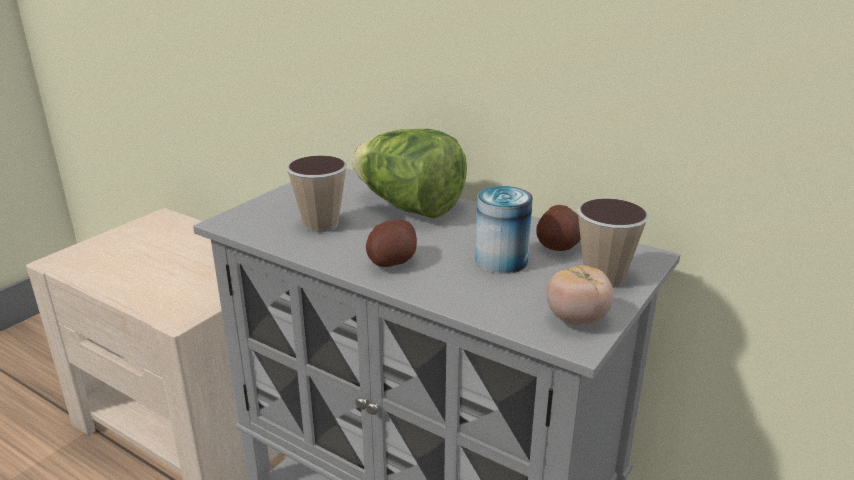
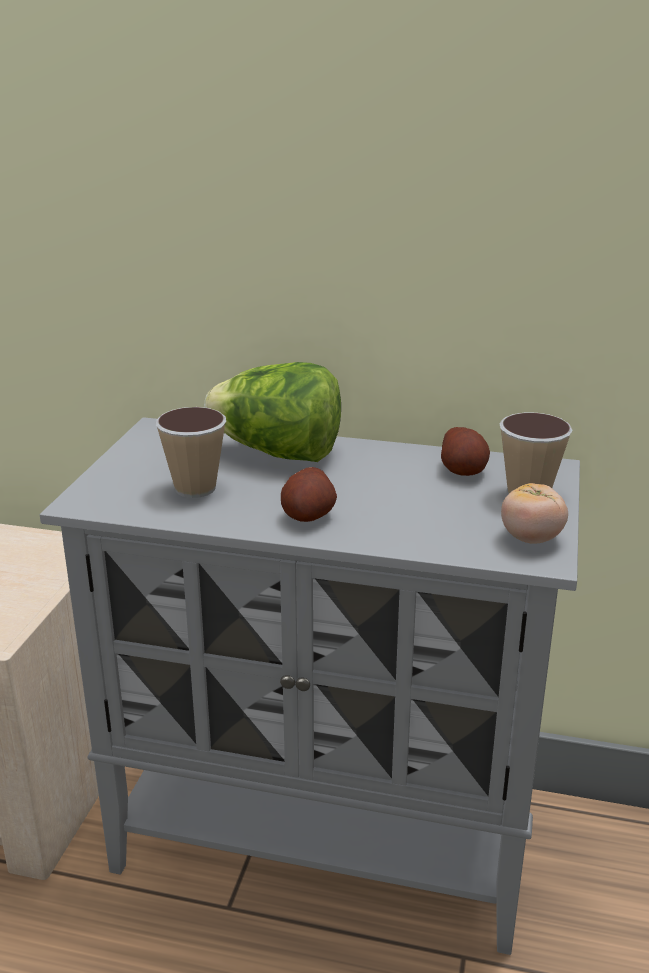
camera: 20 degrees left, 0 degrees up
(501, 260) = (419, 495): can -> none

